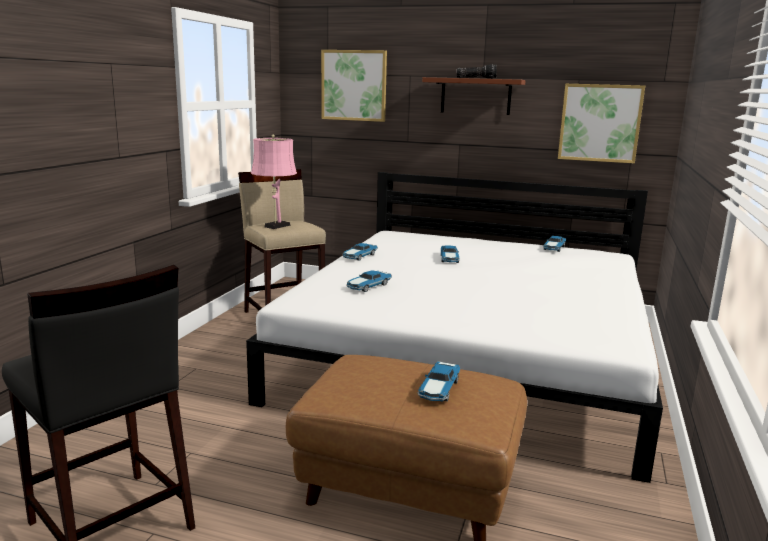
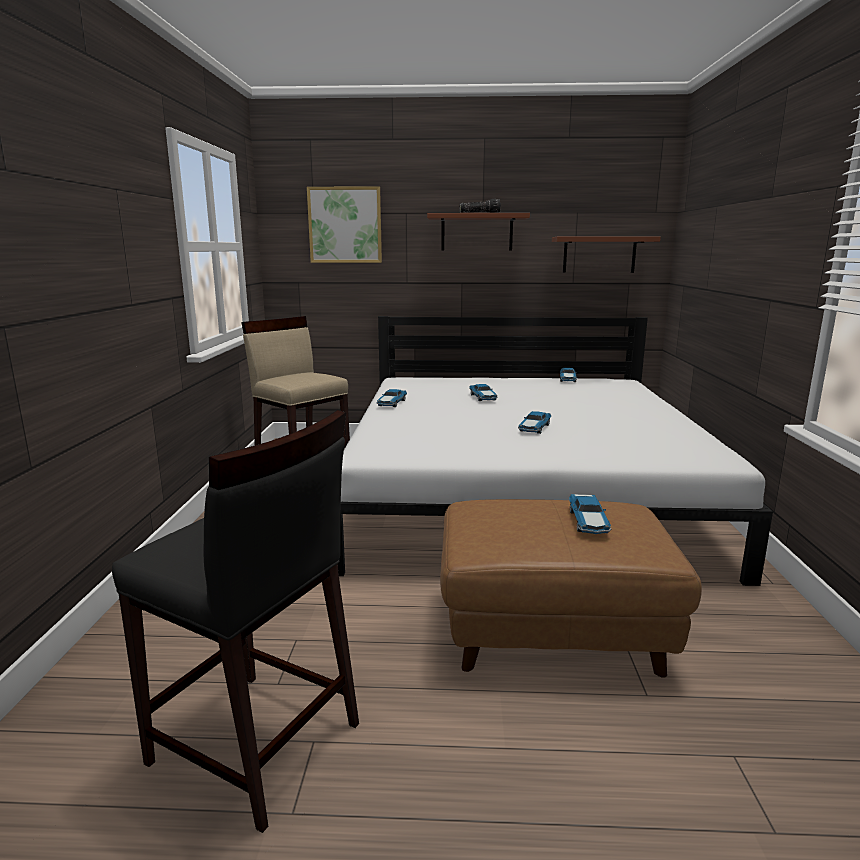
camera: 15 degrees left, 0 degrees up
(275, 226) = (293, 379): pink table lamp -> none
(368, 286) = (431, 430): toy car -> toy car (534, 428)
(600, 123) = (599, 254): picture -> brown shelf

